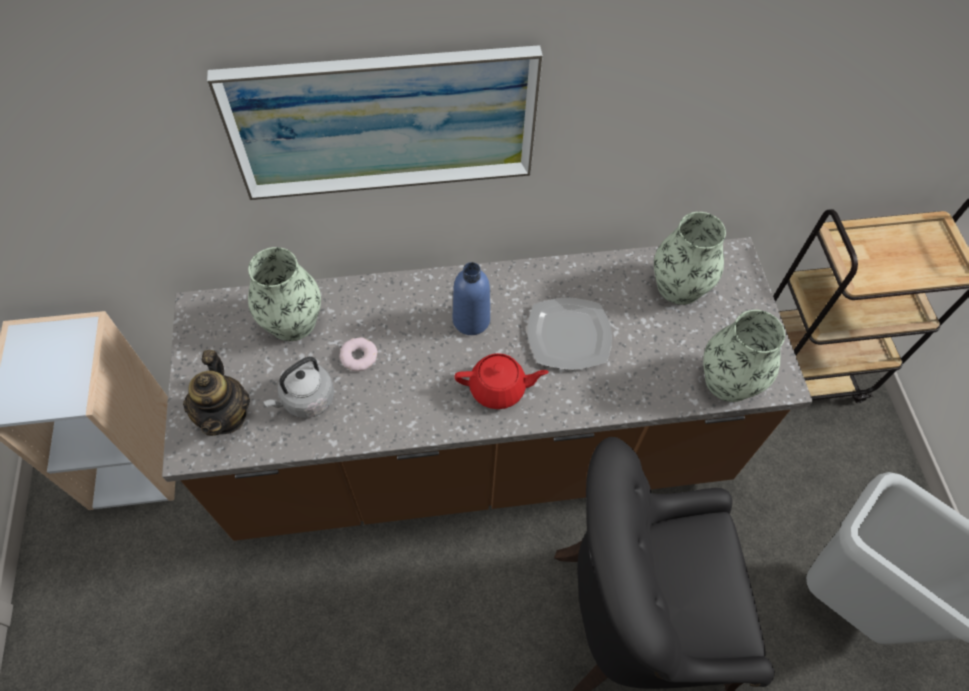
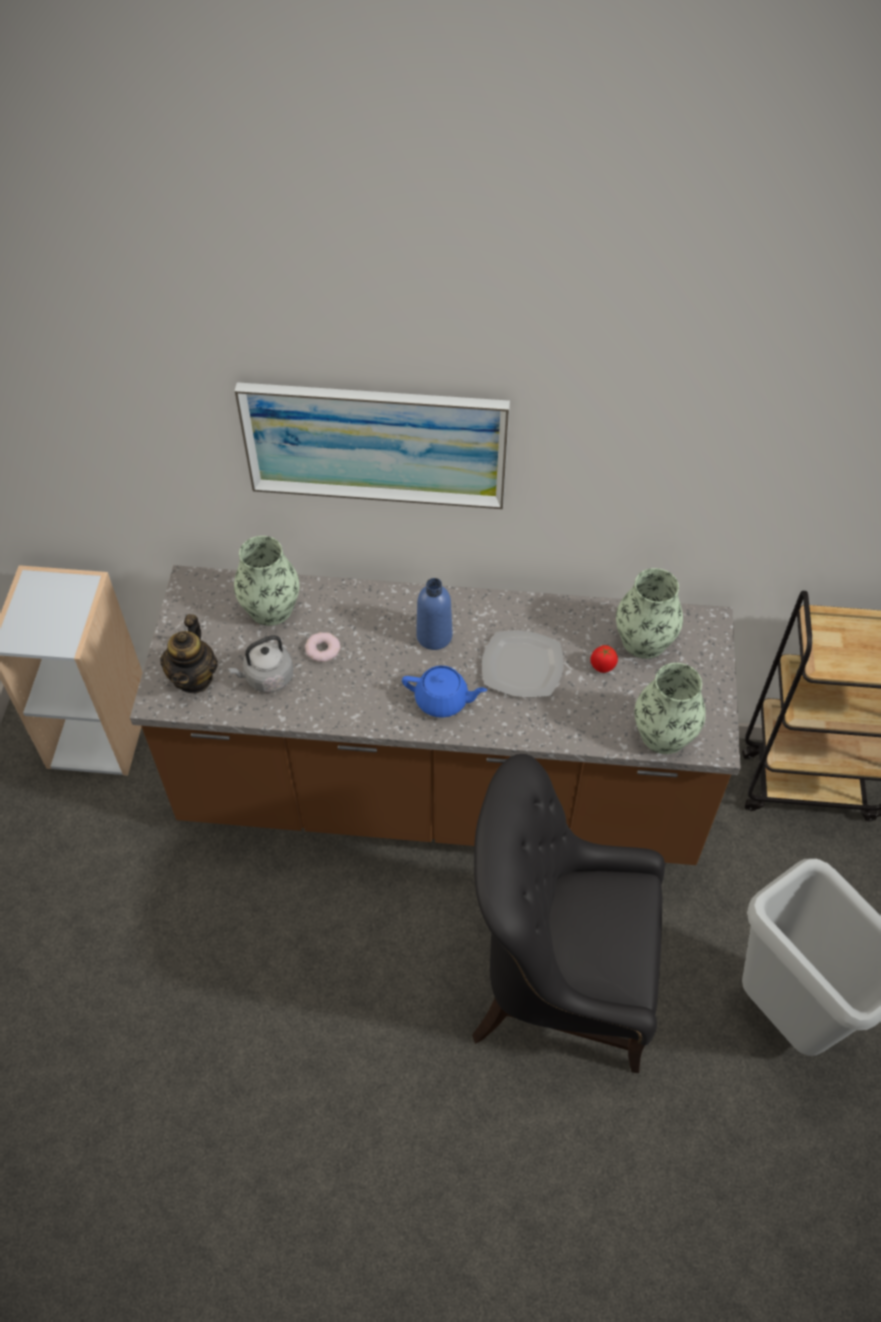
camera: 15 degrees right, 5 degrees down
(498, 388) = (442, 700): red teapot -> blue teapot
(648, 321) = (602, 667): none -> tomato

